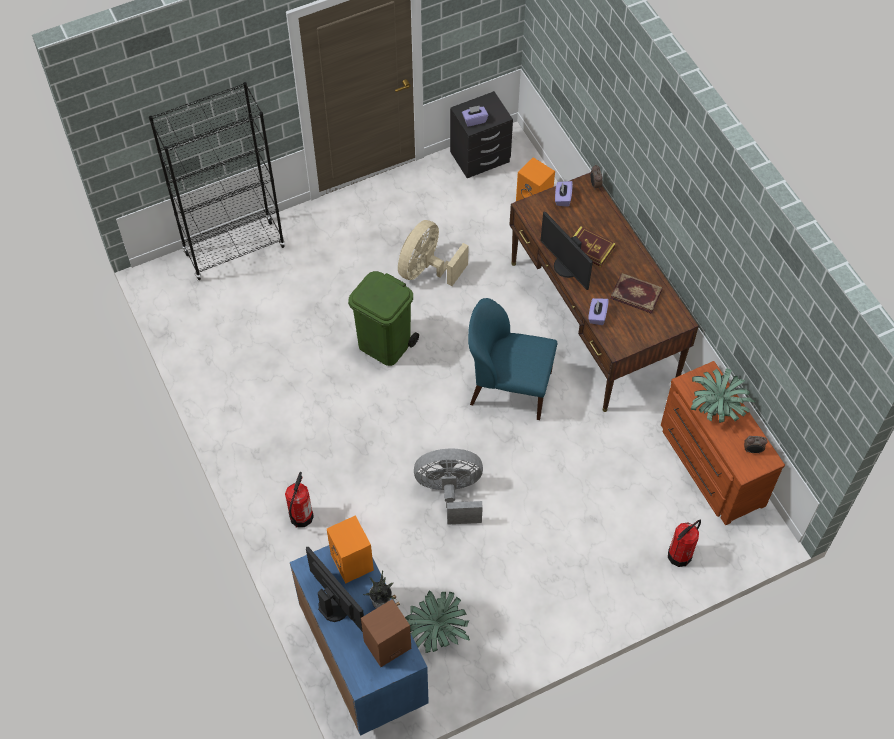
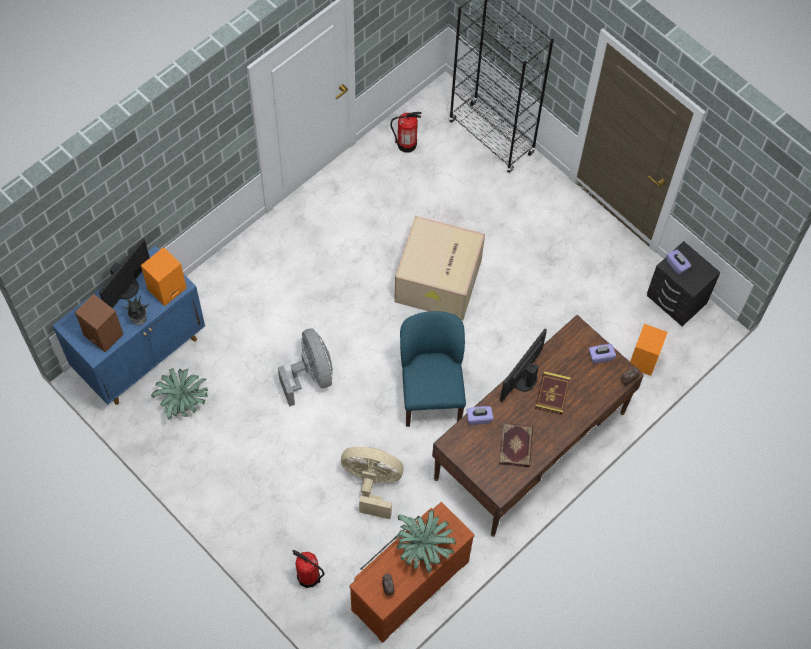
camera: 70 degrees right, 5 degrees up
(301, 517) = (253, 270): fire extinguisher -> fire extinguisher (406, 144)
(385, 345) = (439, 282): green trash can -> cardboard box
(427, 270) = (530, 292): beige fan -> beige fan (372, 484)

